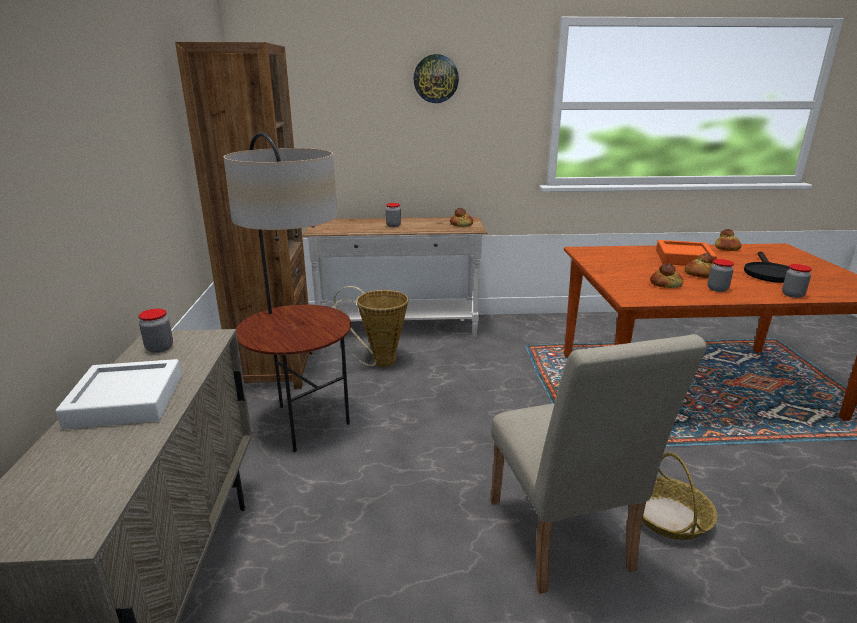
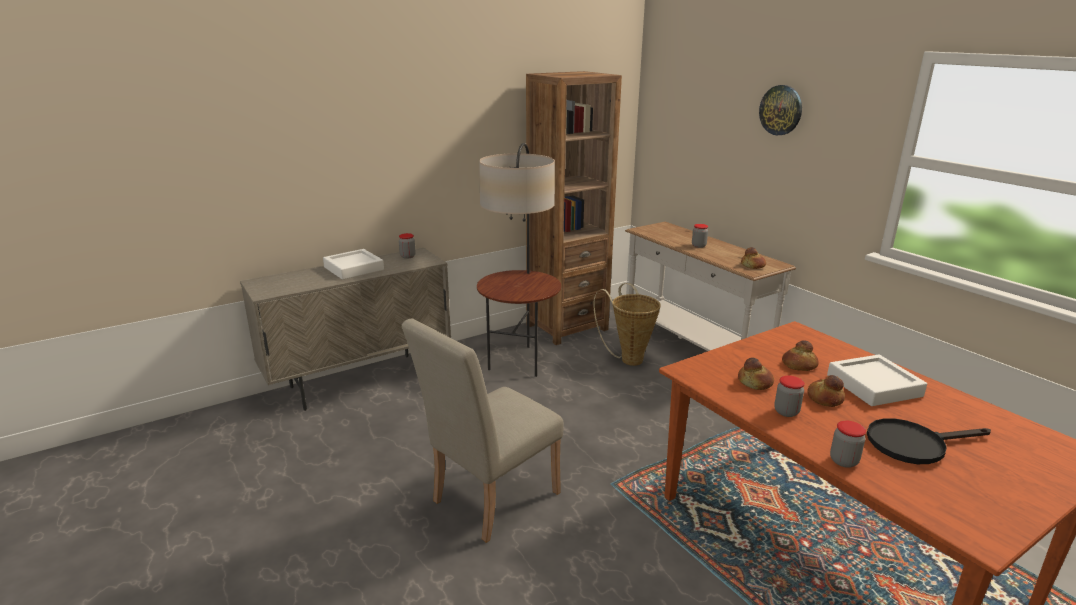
camera: 60 degrees right, 0 degrees up
(669, 516) = (564, 553): basket -> none
(684, 258) = (873, 386): orange tray -> white tray
(727, 248) = (984, 412): bread -> bread (799, 365)

